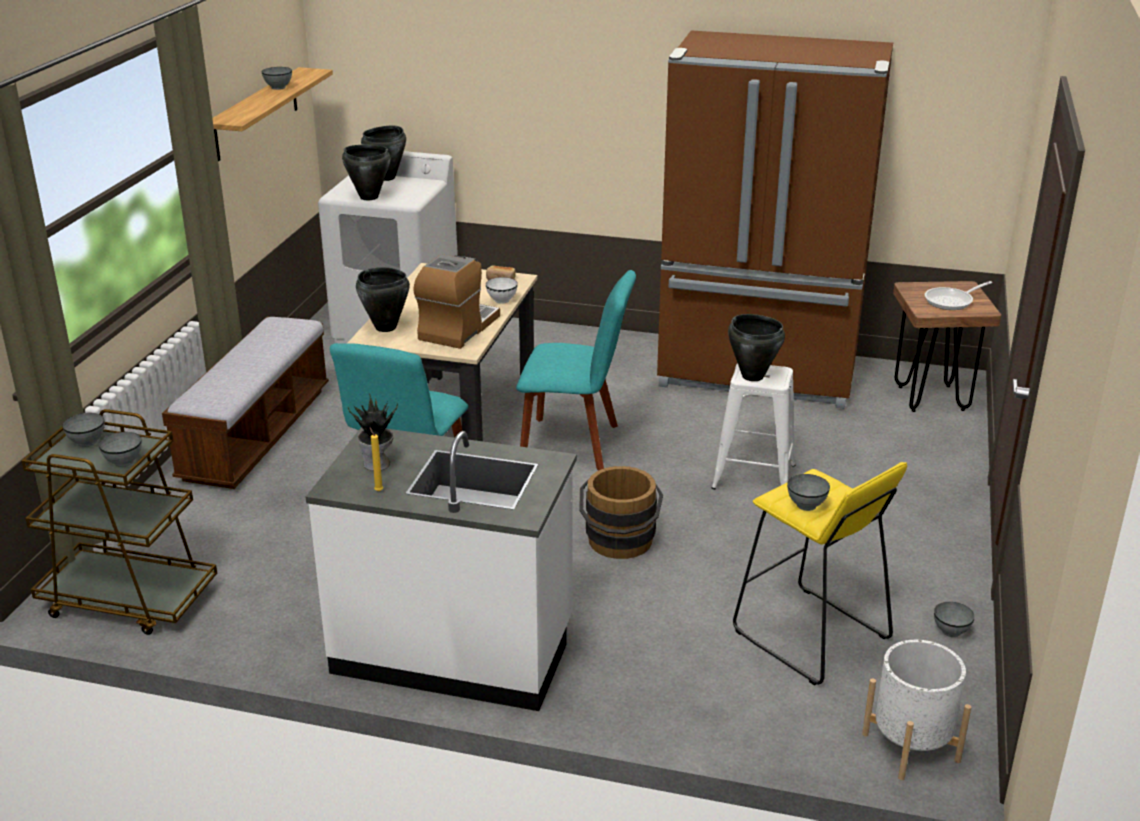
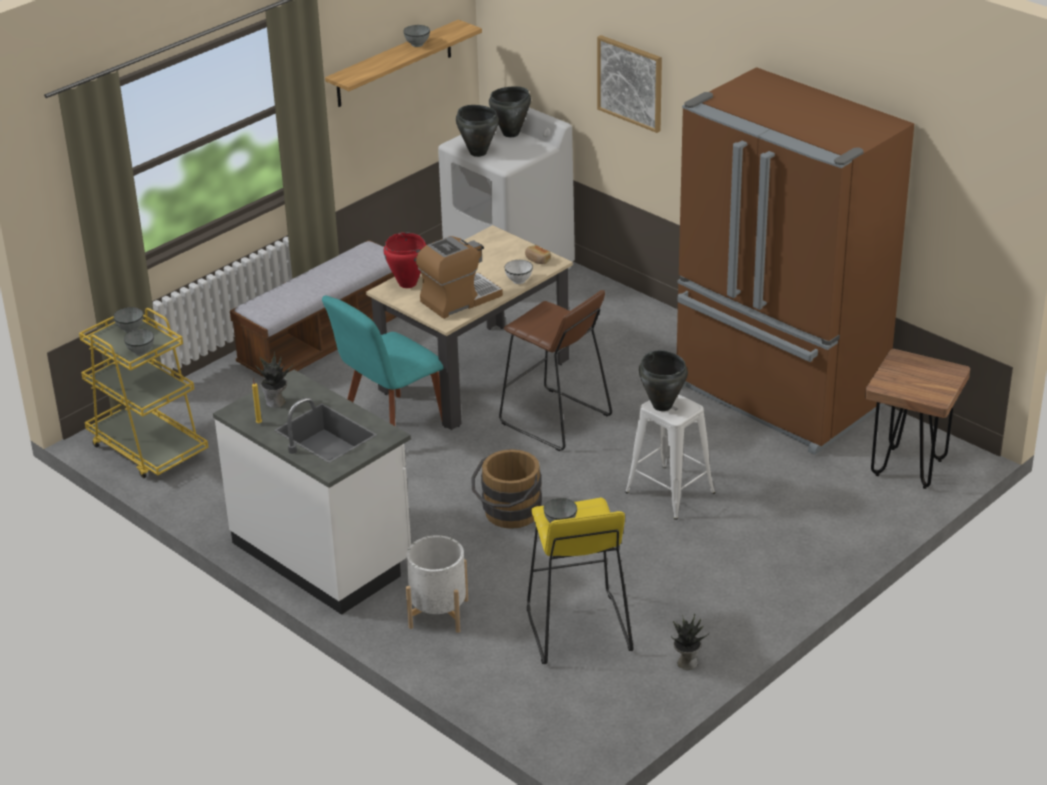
camera: 30 degrees right, 5 degrees up
(128, 599) = (147, 448): brown cart -> yellow cart
(385, 327) = (407, 284): black cooking pot -> red cooking pot
(524, 90) = (630, 83): none -> picture
(575, 444) = (555, 420): turquoise chair -> brown stool
(910, 747) = (563, 727): white planter -> white planter (438, 613)
(950, 631) = (686, 662): grey bowl -> potted plant
(952, 301) = (919, 382): frying pan -> none

